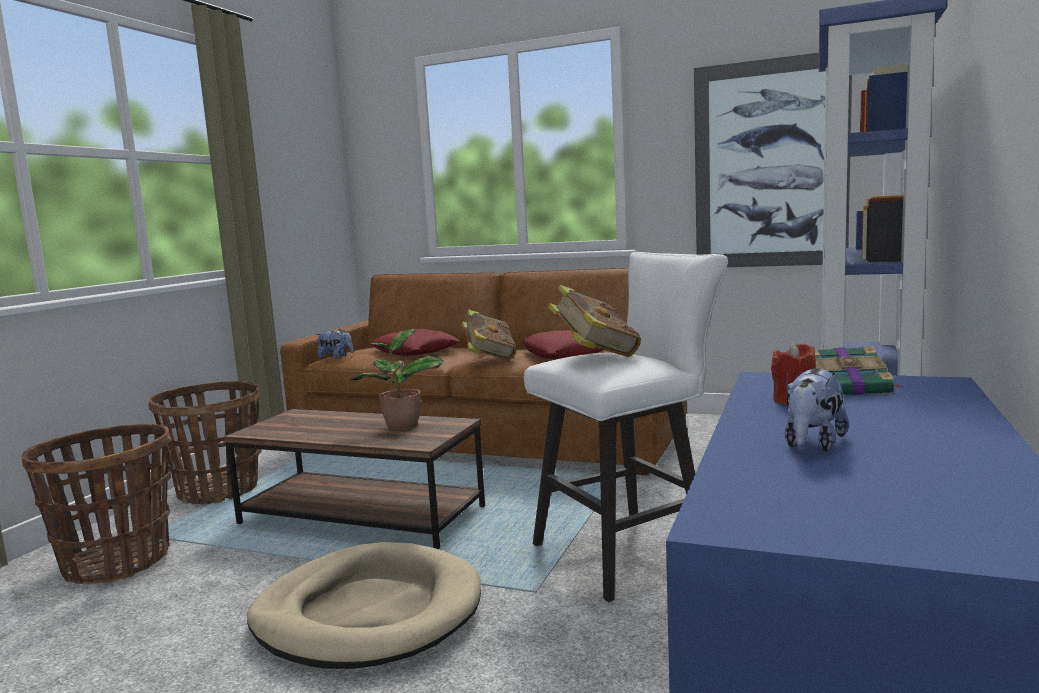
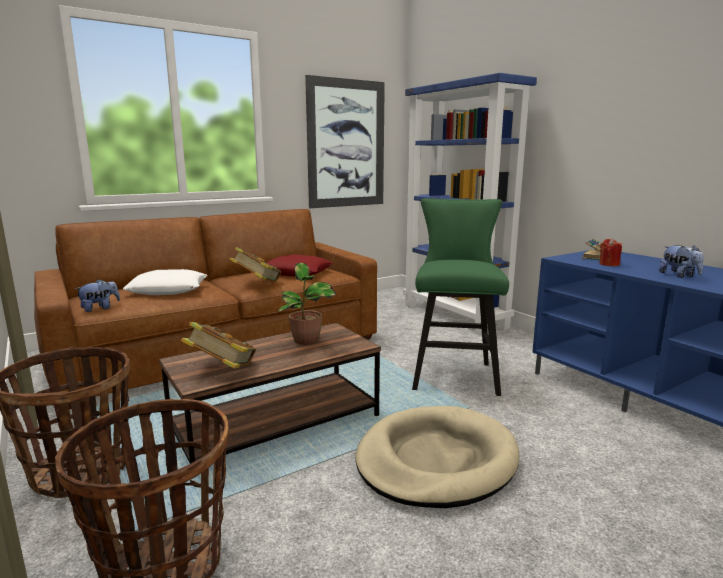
camera: 55 degrees left, 5 degrees up
(415, 351) = (168, 289): red pillow -> white pillow
(594, 355) = (454, 262): book -> book (222, 369)
(631, 552) = (454, 373): white stool -> green stool

